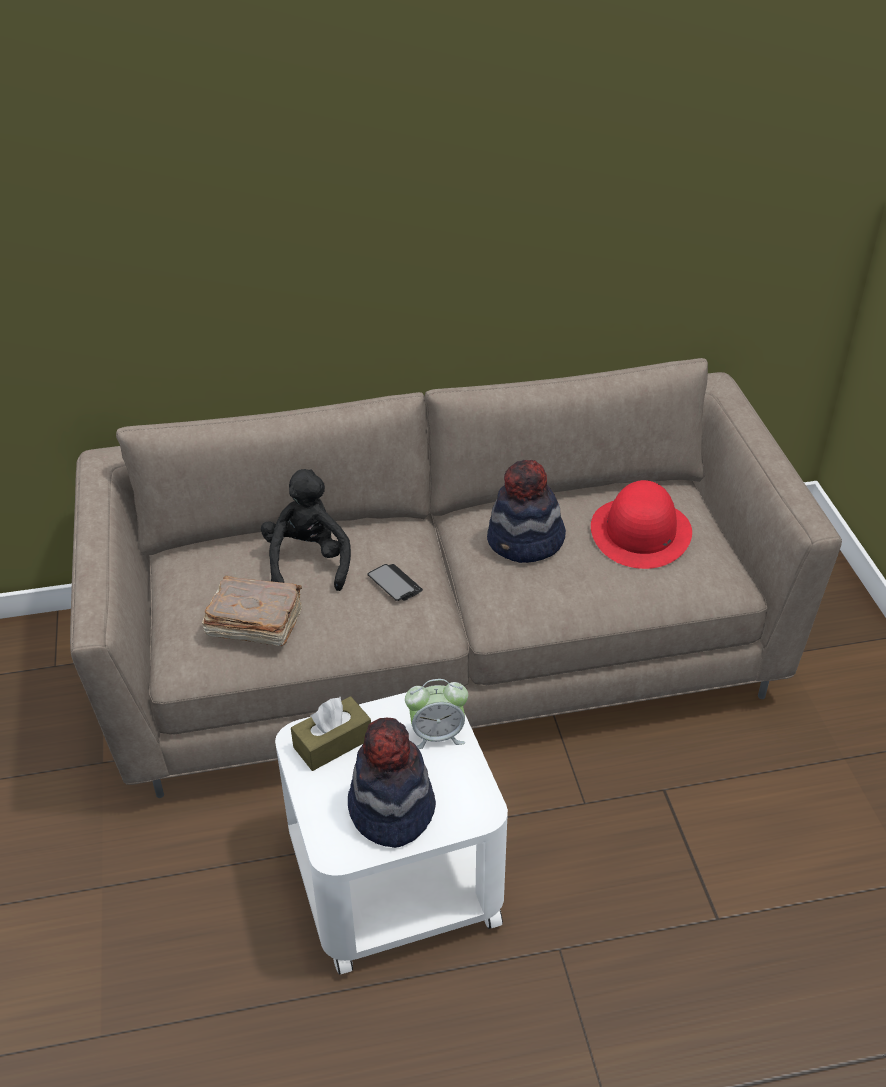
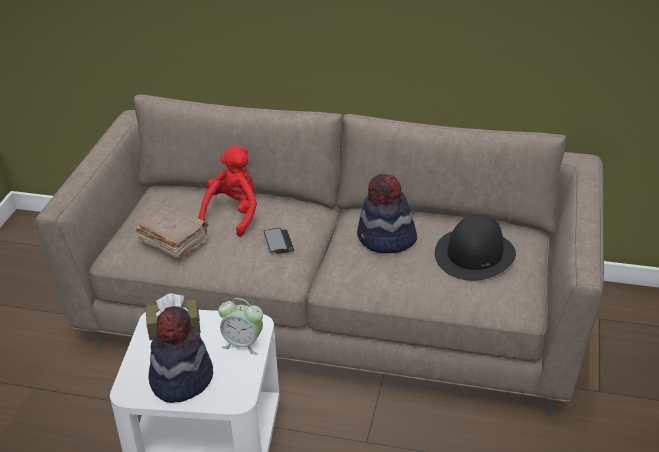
camera: 25 degrees right, 5 degrees down
(308, 561) = (233, 214): black plush toy -> red plush toy
(641, 532) = (475, 254): red hat -> black hat

